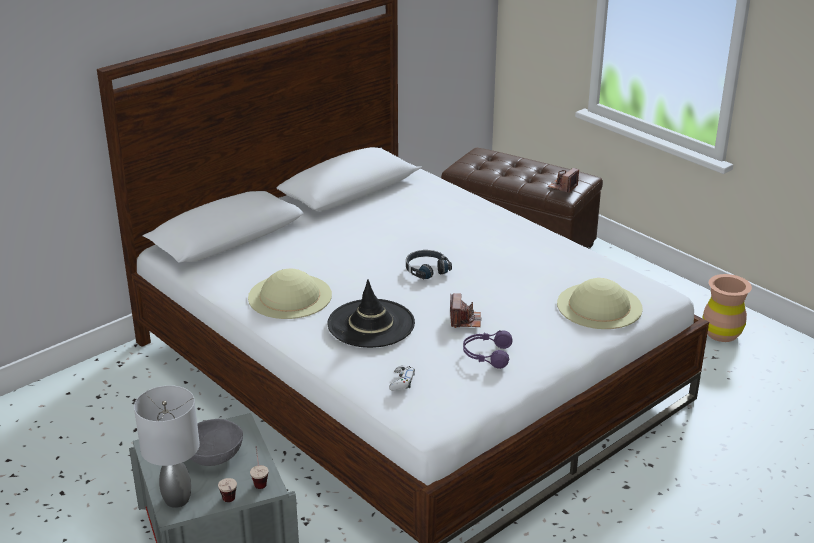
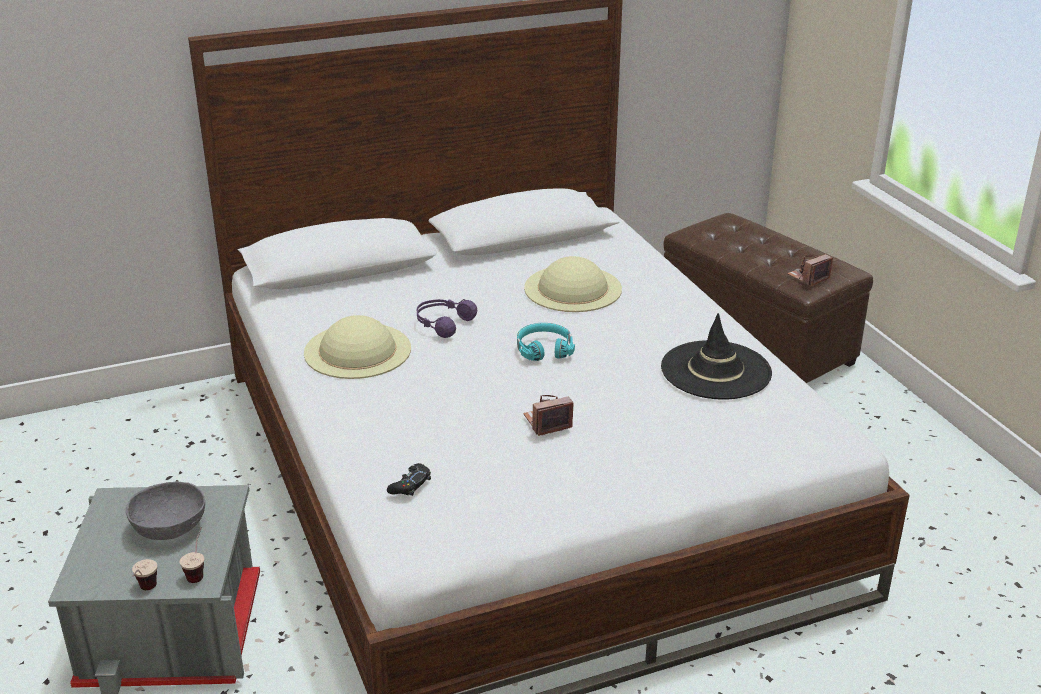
camera: 20 degrees right, 0 degrees up
(176, 500) = (90, 572): grey table lamp -> none
(371, 324) = (426, 403): black hat -> black hat (716, 371)
(402, 381) = (410, 485): white game controller -> black game controller
(426, 269) = (544, 349): black headphones -> turquoise headphones
(465, 320) = (547, 423): camera -> camera turned 135 degrees counterclockwise
(486, 355) = (544, 474): purple headphones -> purple headphones (442, 323)
(599, 305) = (741, 439): beige hat -> beige hat (573, 288)
(721, 333) = (974, 517): brown vase -> none

